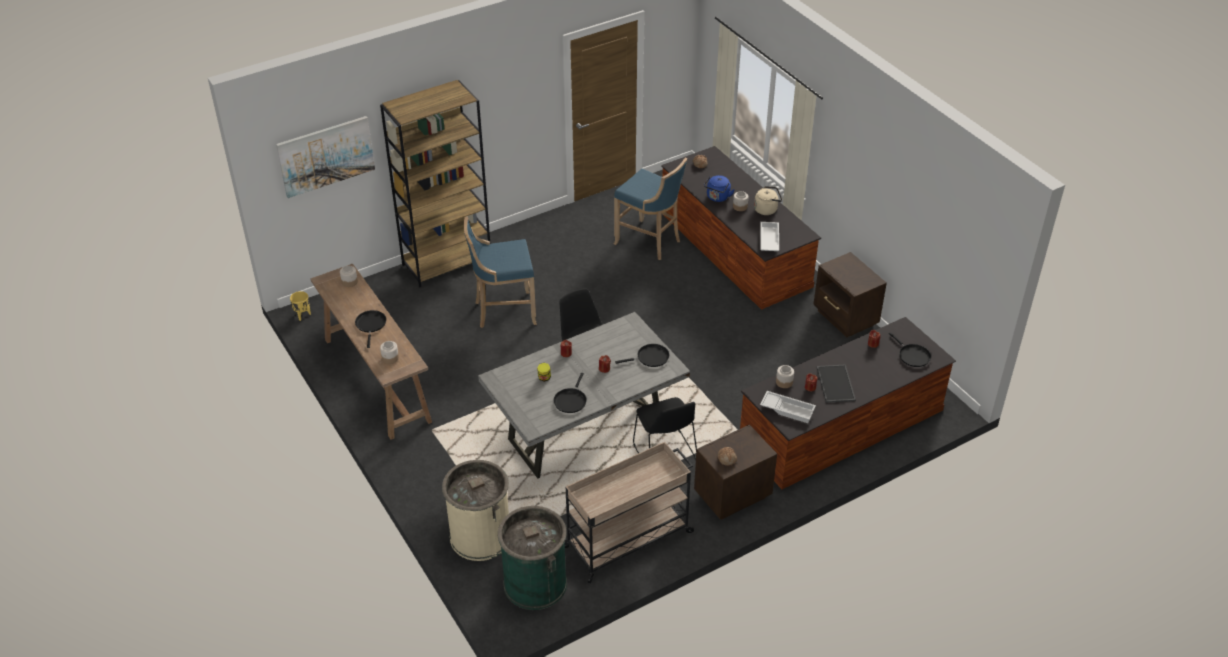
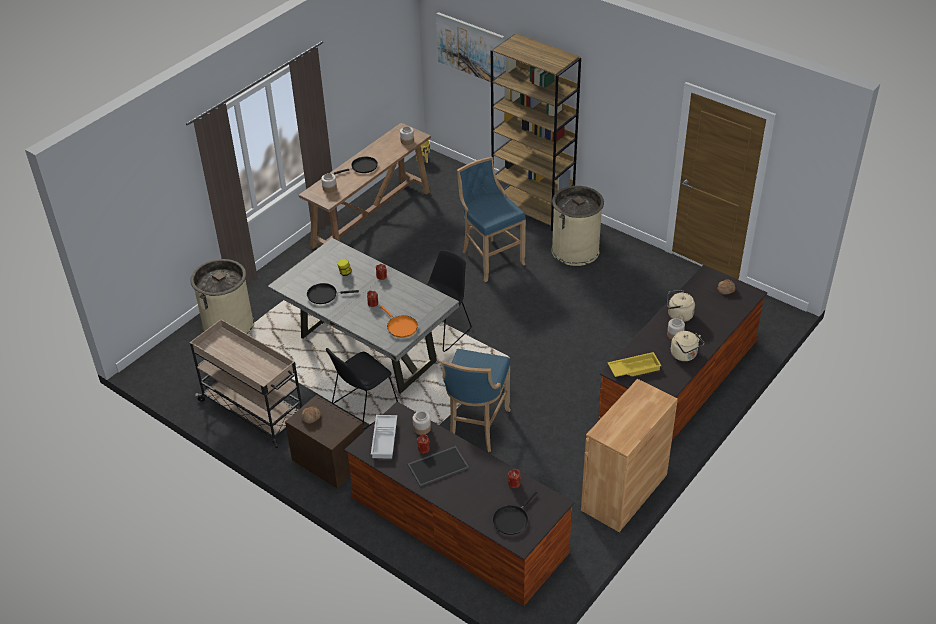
camera: 70 degrees right, 0 degrees up
(530, 254) = (575, 250): none -> beige trash can
(535, 583) = (190, 370): green trash can -> none
(650, 242) = (647, 319): blue stool -> blue stool (476, 428)
(650, 358) = (400, 327): black frying pan -> orange frying pan
(717, 198) = (678, 315): blue kettle -> beige kettle
(768, 240) = (634, 368): white tray -> yellow tray
(845, 318) = (624, 492): brown nightstand -> brown cabinet

